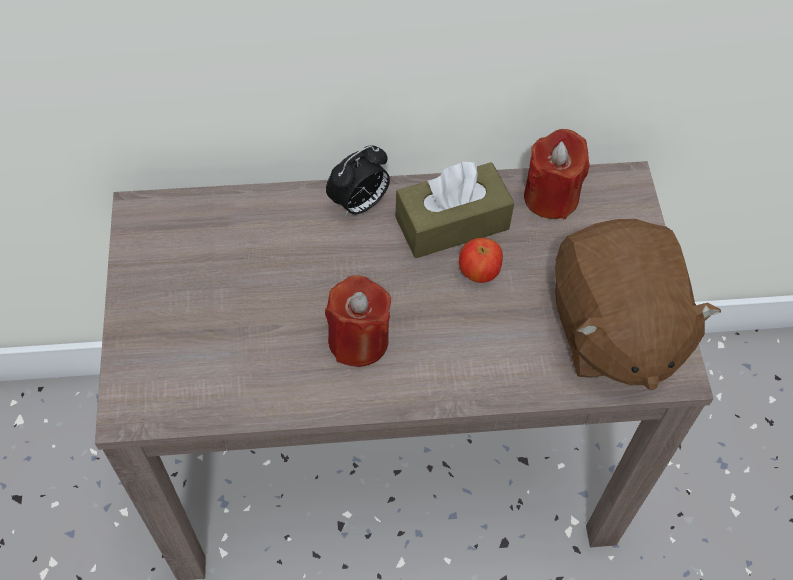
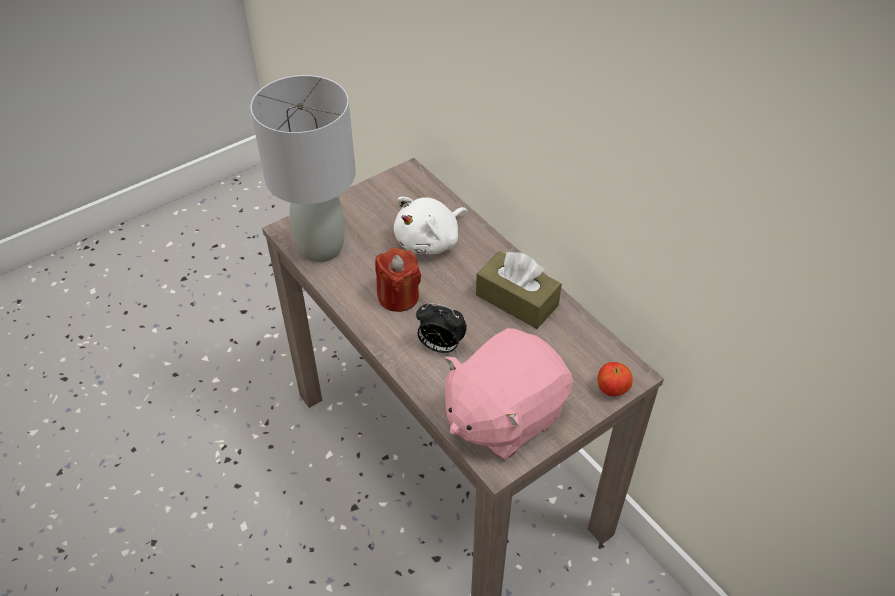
camera: 60 degrees right, 10 degrees down
(199, 387) = (320, 248): none -> grey table lamp
(287, 256) = (430, 241): none -> white plush toy
(359, 204) = (492, 253): alarm clock -> alarm clock (440, 346)
(479, 272) = (491, 329): apple -> apple (612, 389)
(551, 197) = (582, 339): red candle -> none
(612, 330) = (503, 415): brown plush toy -> pink plush toy

